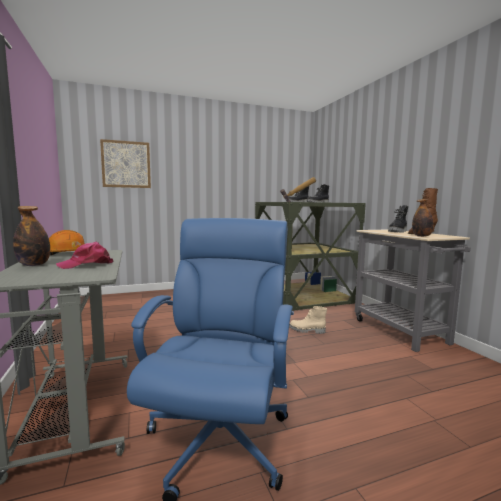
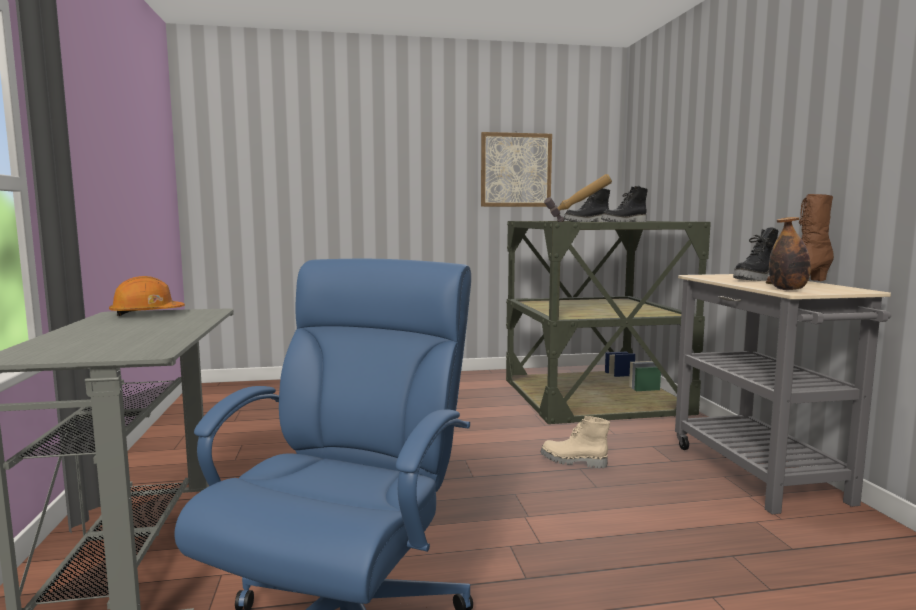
camera: 10 degrees right, 0 degrees up
(34, 265) = (79, 332): bottle -> none
(86, 264) = (154, 333): pink cap -> none
(126, 164) = (282, 158): picture -> picture (516, 169)

